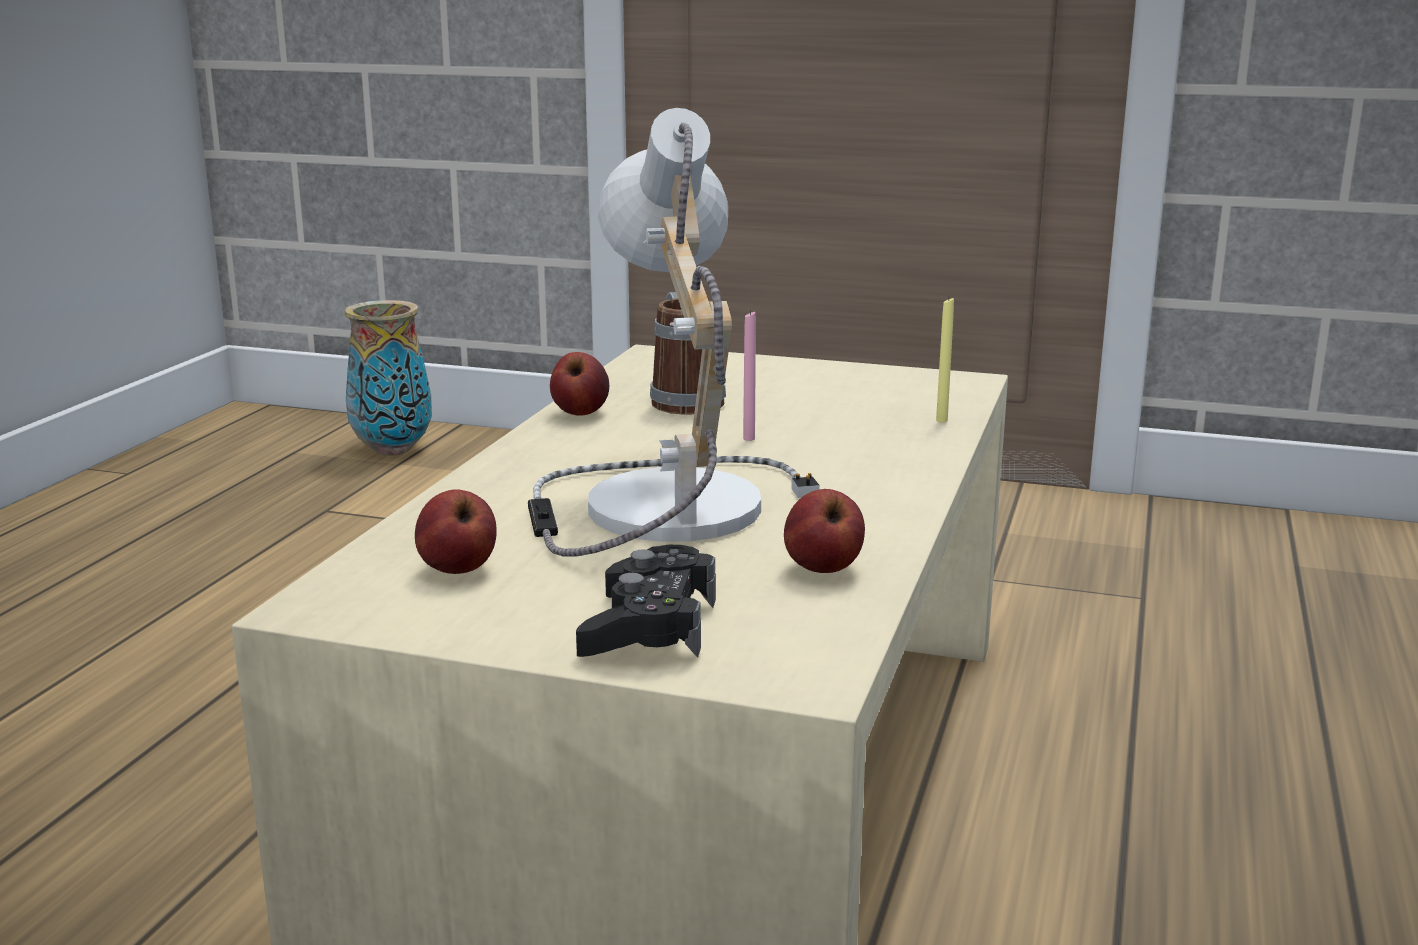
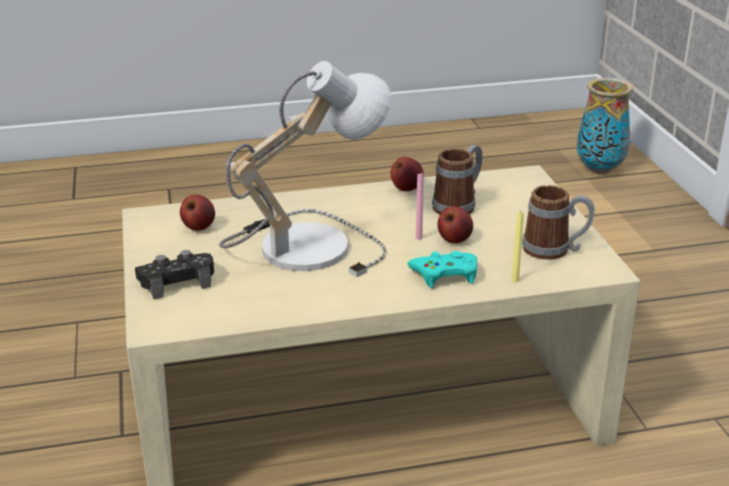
camera: 60 degrees right, 10 degrees up
(822, 568) = (267, 301): apple -> apple (454, 240)
(880, 448) = (445, 274): none -> turquoise game controller
(886, 387) = (555, 250): none -> mug

